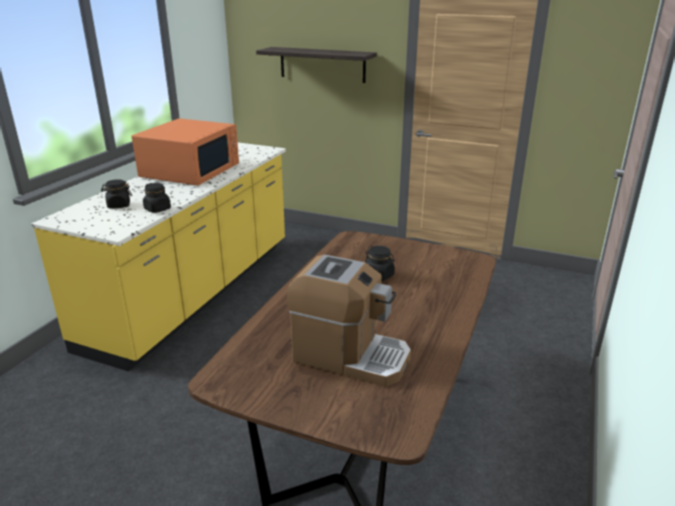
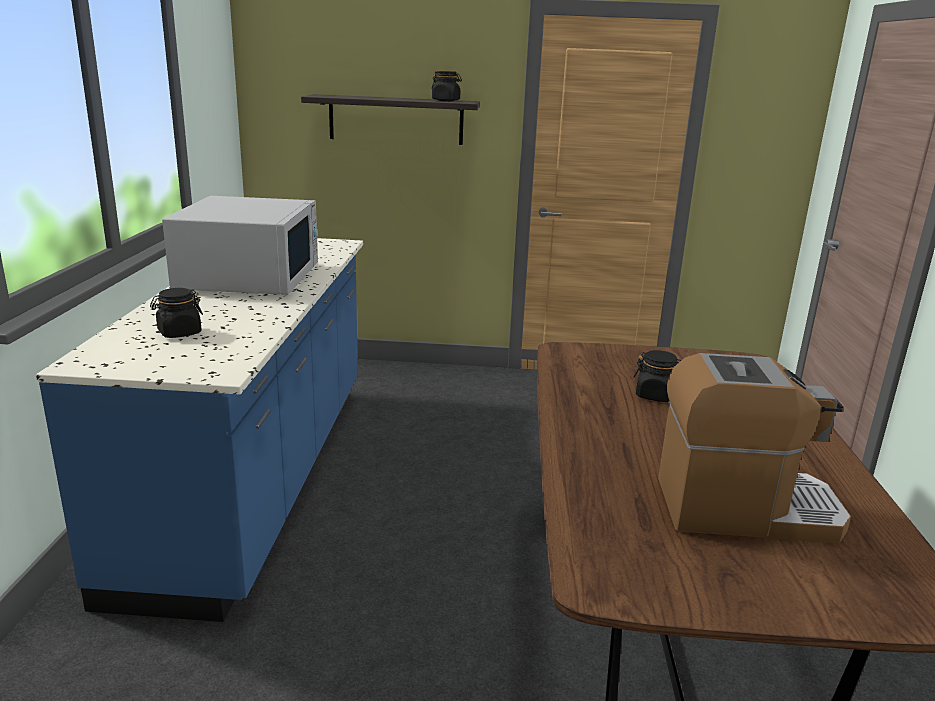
camera: 20 degrees left, 5 degrees down
(157, 209) = (256, 333): black jar -> black jar (446, 100)
(191, 171) = (250, 277): orange microwave -> white microwave
(195, 292) = (258, 476): yellow counter -> blue counter

